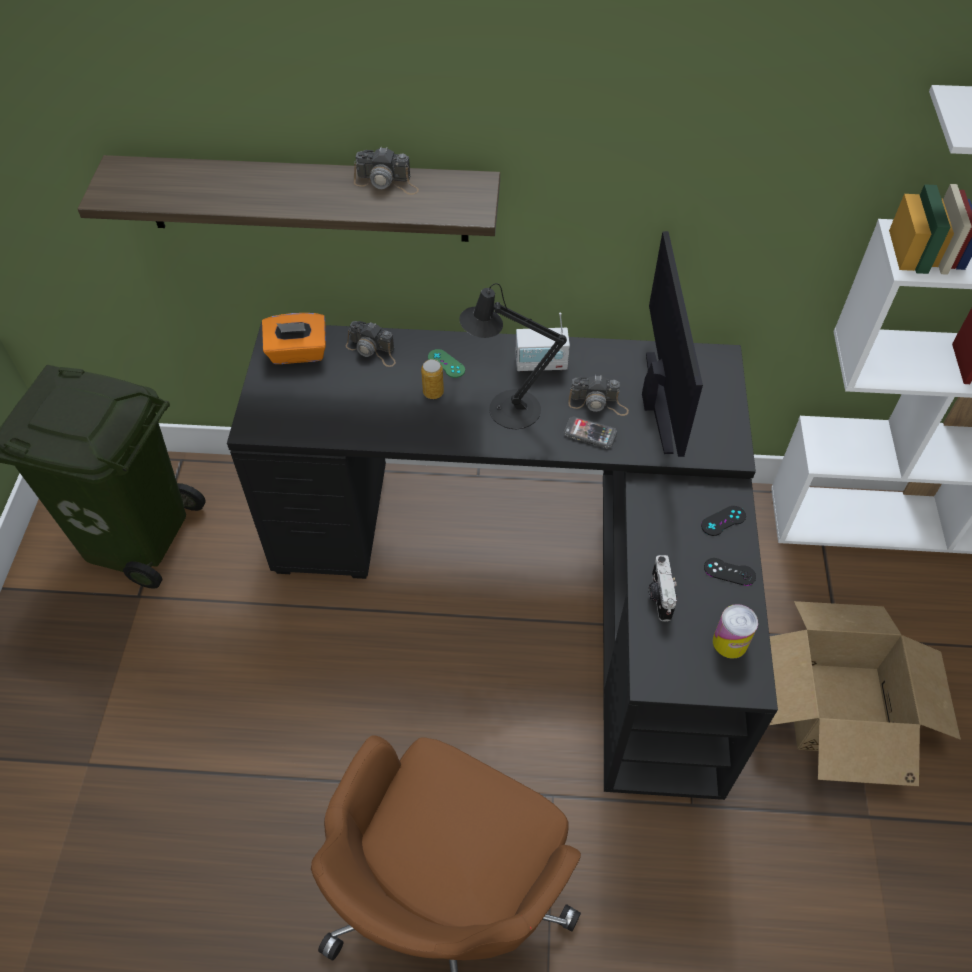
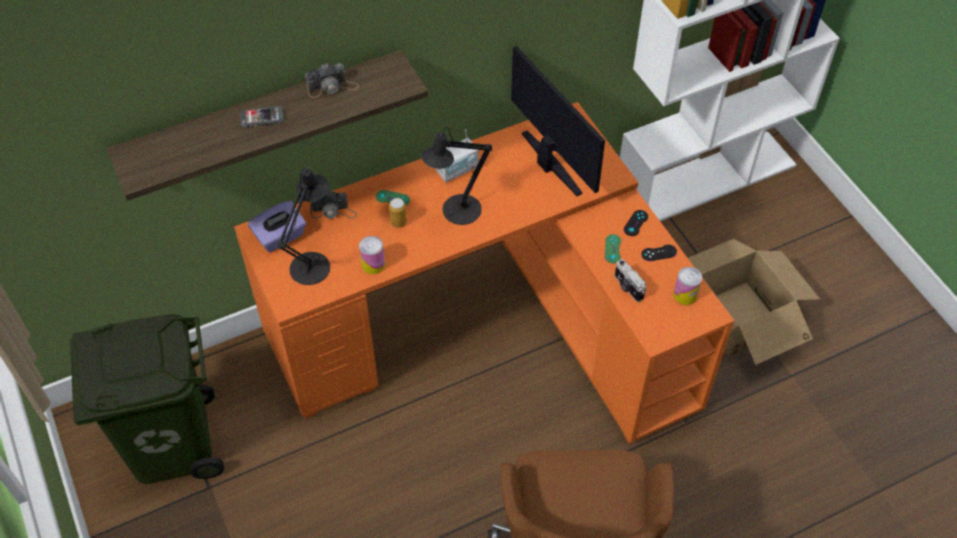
camera: 30 degrees left, 0 degrees up
(298, 353) = (280, 237): orange tissue box -> purple tissue box
(310, 396) = (313, 263): none -> black table lamp
(372, 426) = (373, 264): none -> can
(534, 571) = (491, 325): black desk -> orange desk
(590, 433) = (521, 204): phone -> phone (262, 118)
(598, 403) = (513, 181): camera -> none
(672, 539) = (613, 249): none -> green game controller

